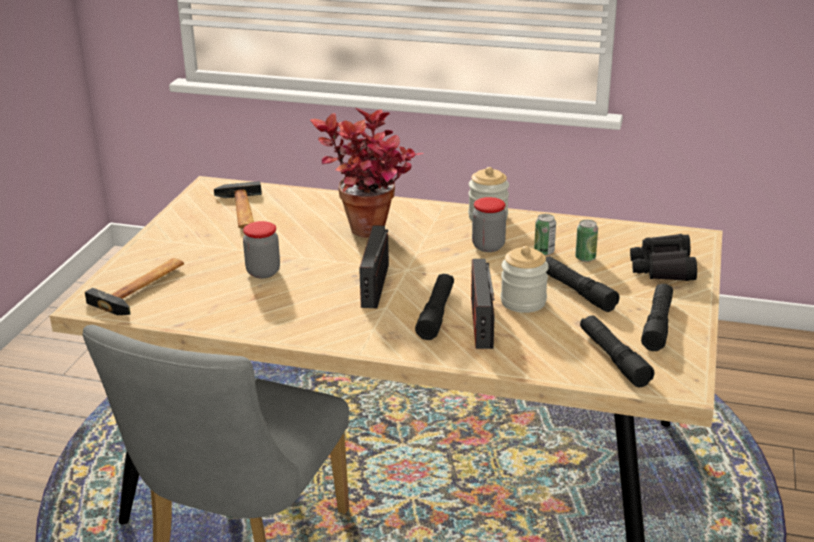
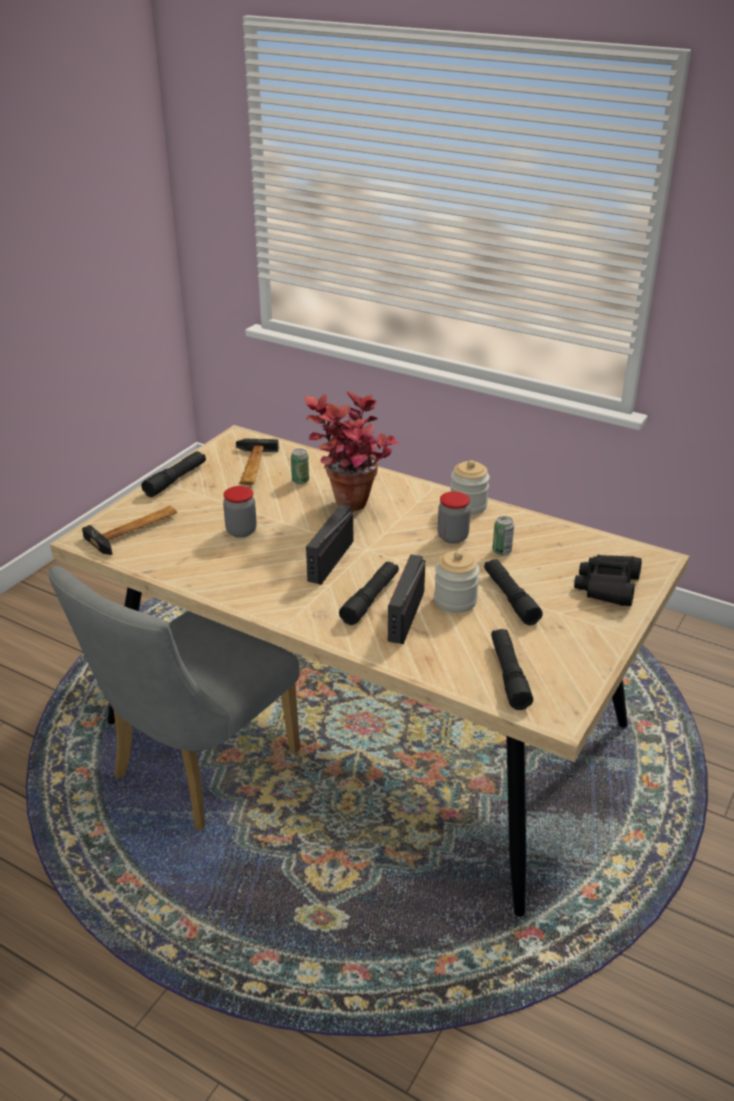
camera: 15 degrees right, 5 degrees up
(585, 258) = (537, 564): can -> can (300, 481)
(657, 324) = (570, 646): black flashlight -> black flashlight (176, 480)

